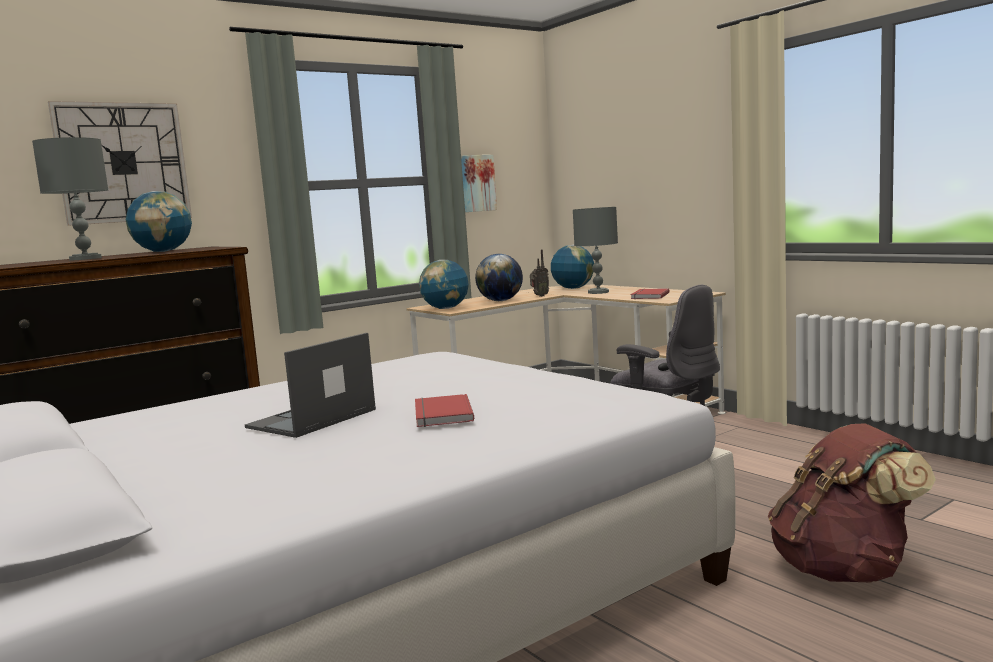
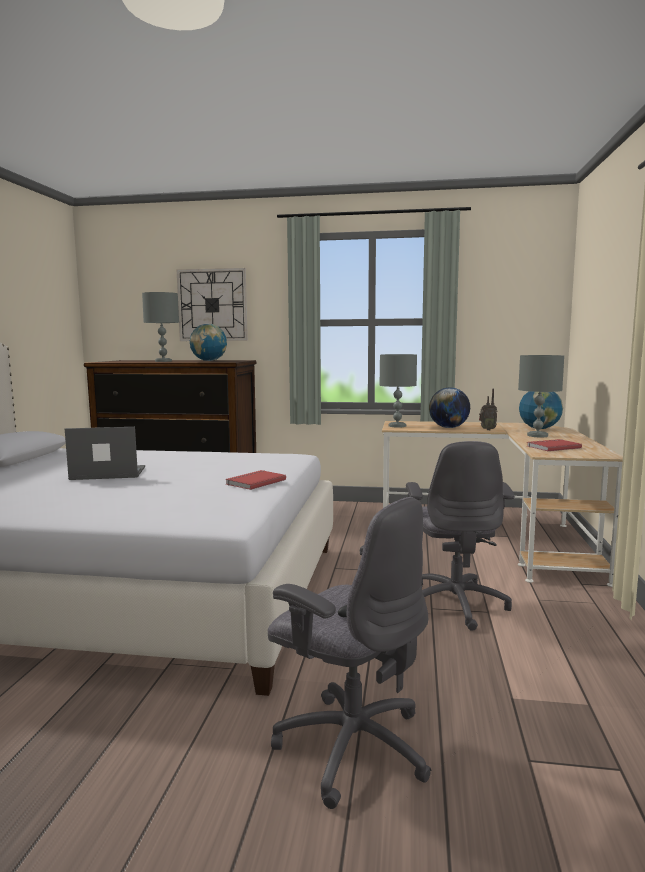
camera: 45 degrees right, 0 degrees up
(440, 414) = (132, 489): red book -> red book (254, 482)
(445, 308) = (397, 426): globe -> grey table lamp
(477, 183) = (481, 325): picture -> none
(844, 570) = (351, 745): brown backpack -> grey office chair

